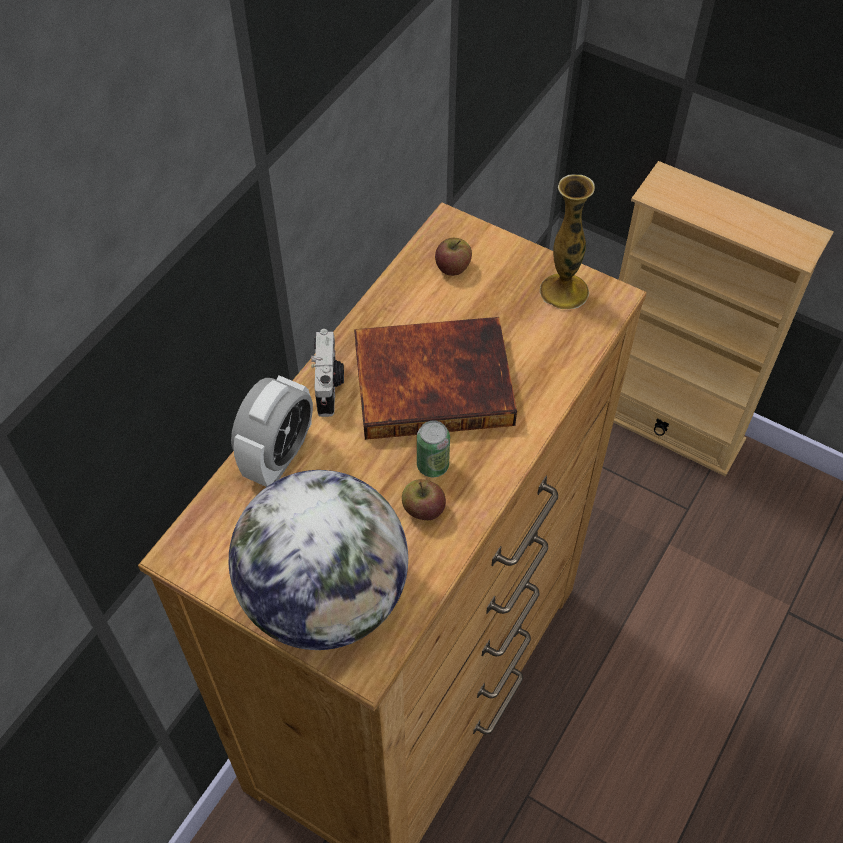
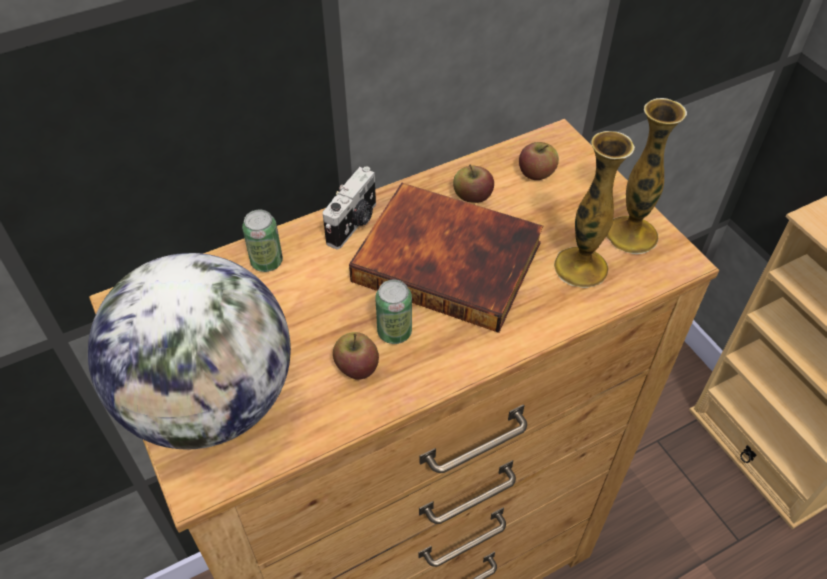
camera: 30 degrees right, 5 degrees down
(278, 456) = (267, 262): alarm clock -> can
(413, 314) = (472, 197): none -> apple
(543, 338) = (581, 267): none -> vase

